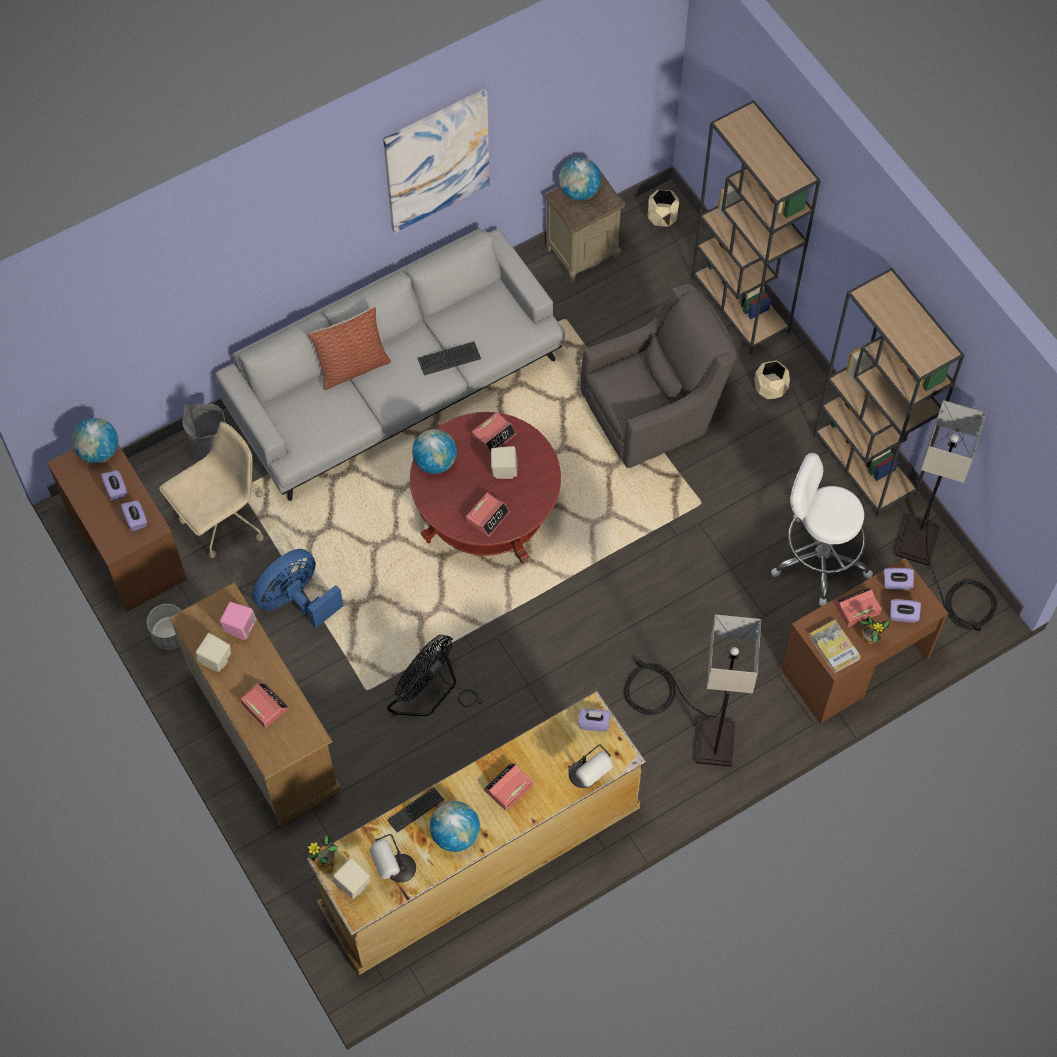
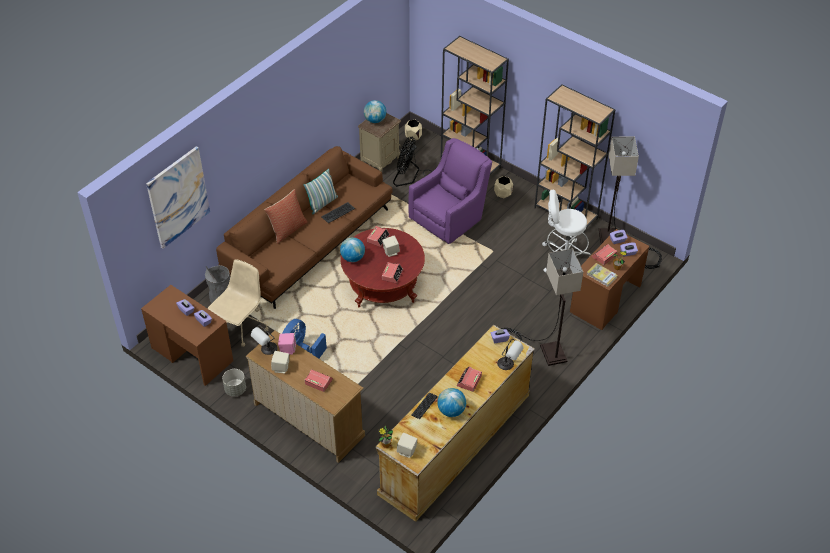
camera: 20 degrees left, 15 degrees down
(99, 451) = (169, 295): globe -> none
(395, 871) = (427, 438): table lamp -> table lamp (266, 350)
(396, 387) = (309, 243): grey sofa -> brown sofa
(430, 330) = (322, 203): none -> pillow
(434, 690) = (394, 373): black fan -> black fan (410, 174)
(436, 160) = (309, 101): picture -> picture (178, 197)
(654, 413) = (450, 219): grey armchair -> purple armchair

